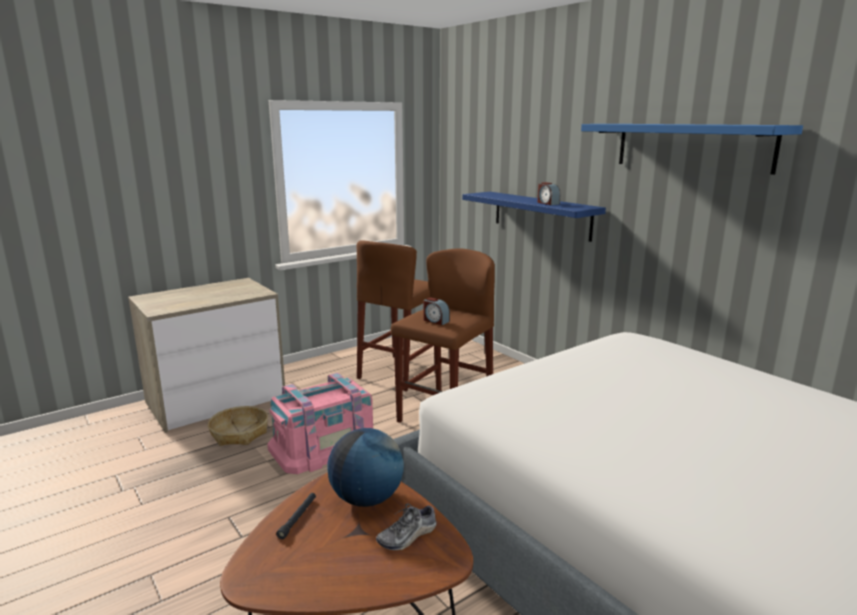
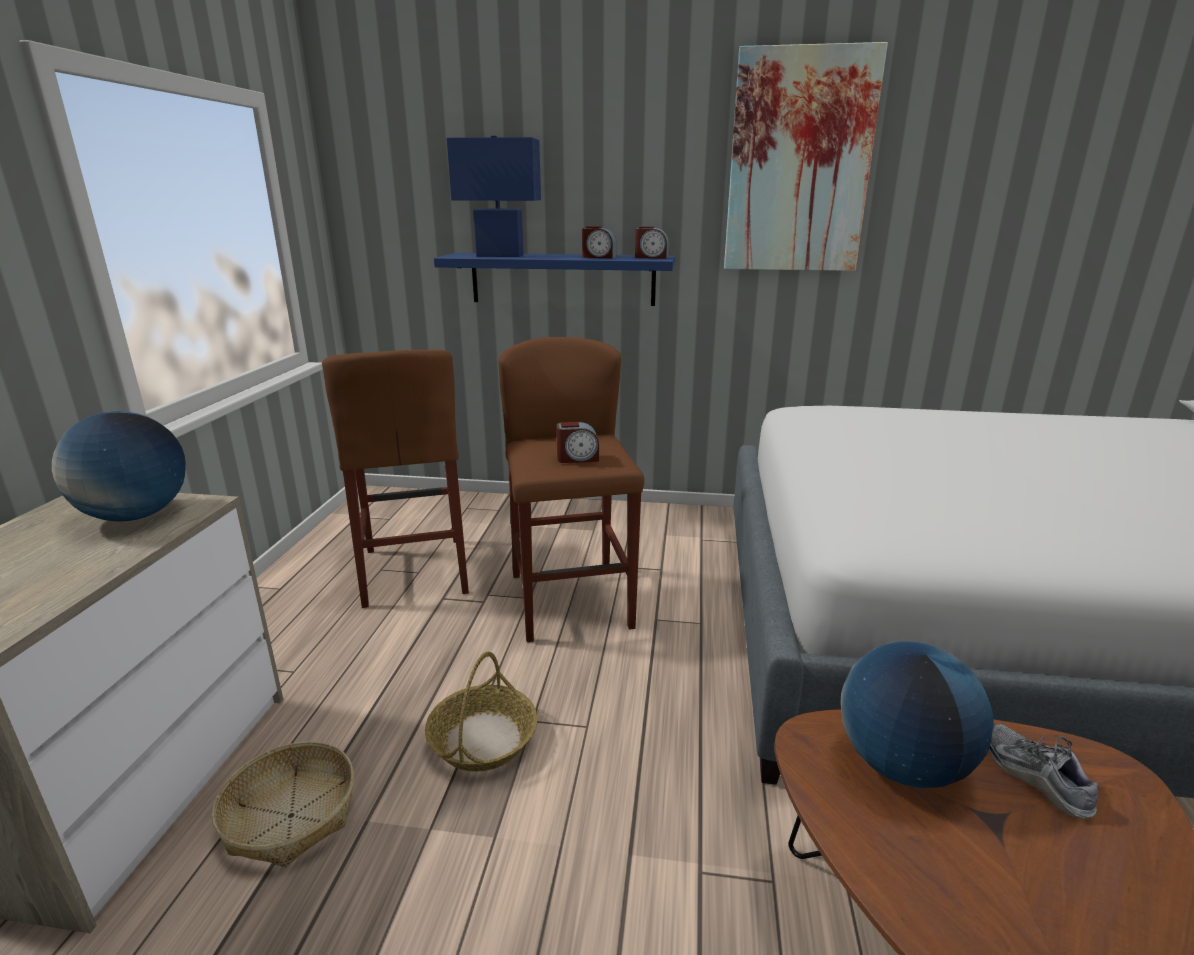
camera: 45 degrees left, 5 degrees up
(242, 291) = (136, 515): none -> globe
(298, 518) = (909, 871): black flashlight -> none
(324, 445) = (483, 739): pink storage box -> basket
(407, 536) = (1035, 777): shoe -> shoe turned 150 degrees clockwise
(500, 196) = (500, 255): none -> blue table lamp
(578, 207) = (651, 257): none -> alarm clock
(692, 146) = (799, 163): blue shelf -> picture

